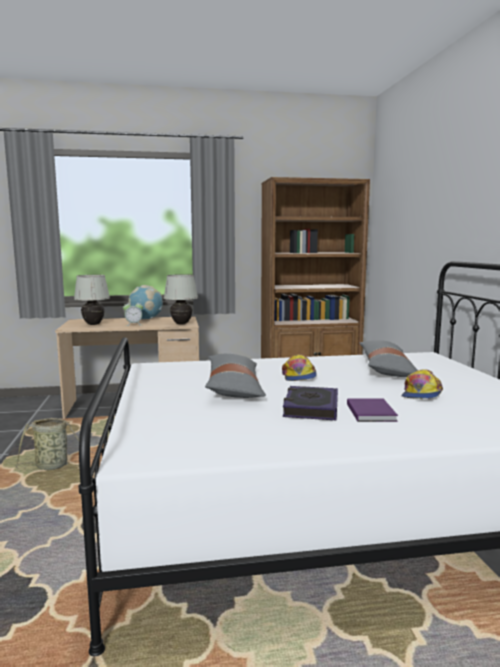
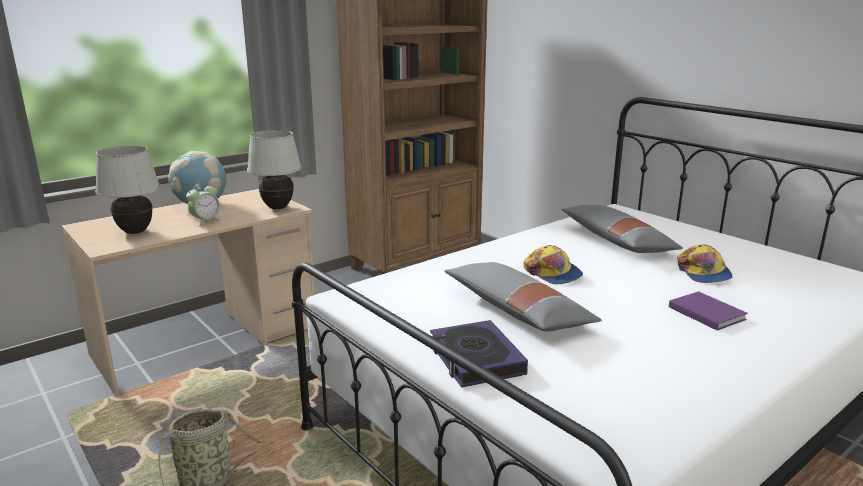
camera: 30 degrees left, 10 degrees up
(311, 408) = (647, 323): book -> book (475, 359)

